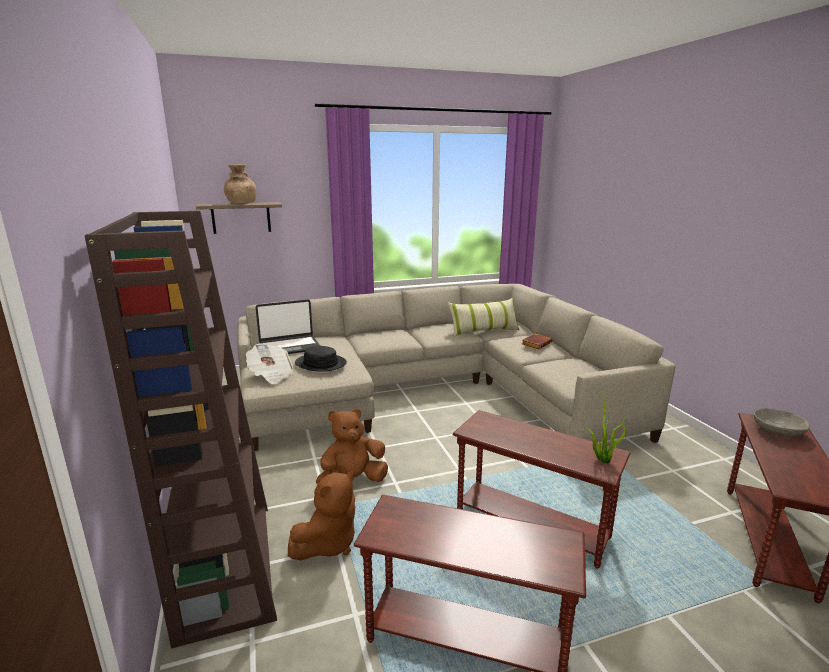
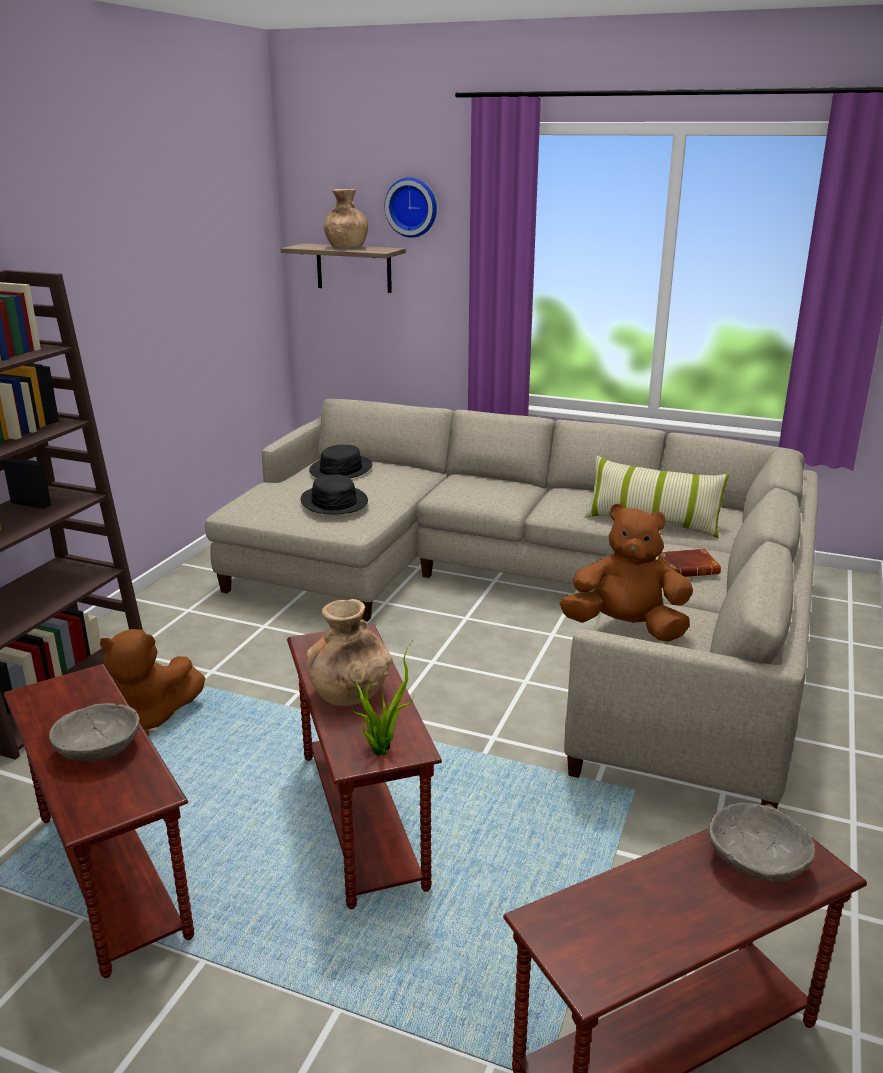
camera: 40 degrees right, 5 degrees up
(271, 375) = (265, 499): newspaper -> none
(282, 175) = (412, 207): none -> wall clock
(289, 347) = (341, 469): laptop -> black hat
(352, 481) = (260, 669): brown plush toy -> brown plush toy (626, 628)
(487, 537) = (99, 748): none -> grey bowl
(539, 444) = (349, 693): none -> brown vase

